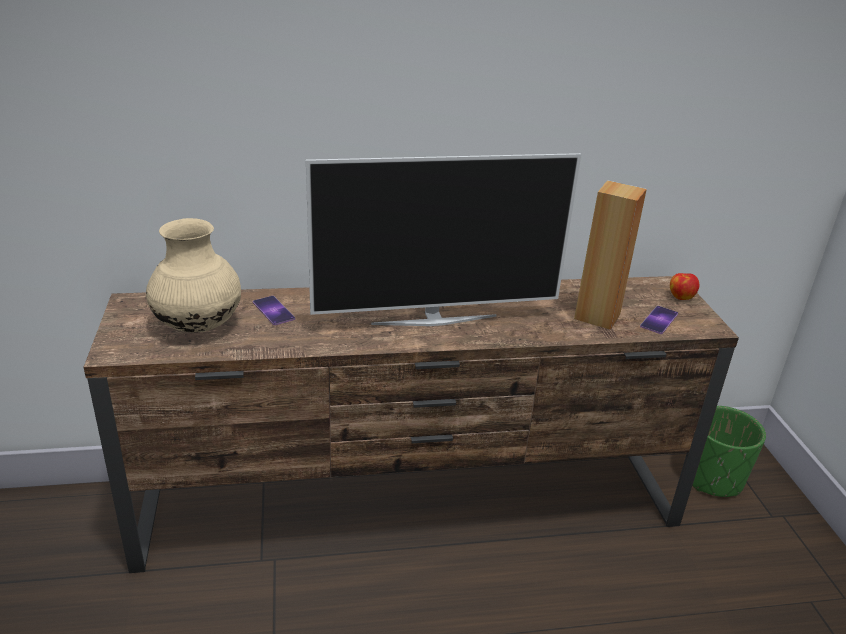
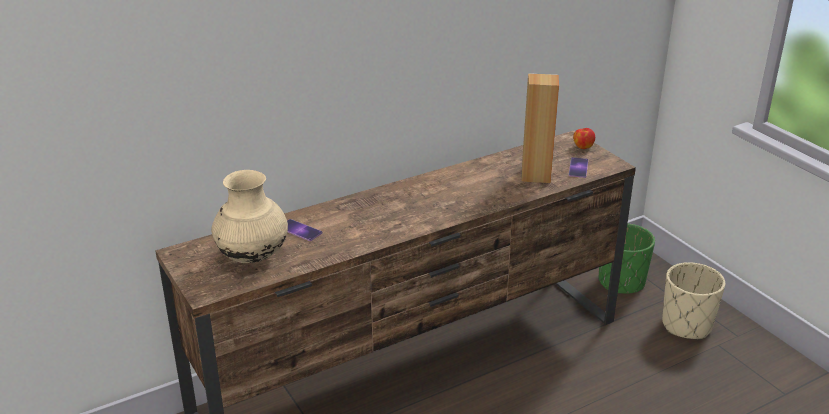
camera: 20 degrees left, 0 degrees up
(434, 319) = (424, 206): television -> none
(777, 561) = (686, 325): none -> beige planter

